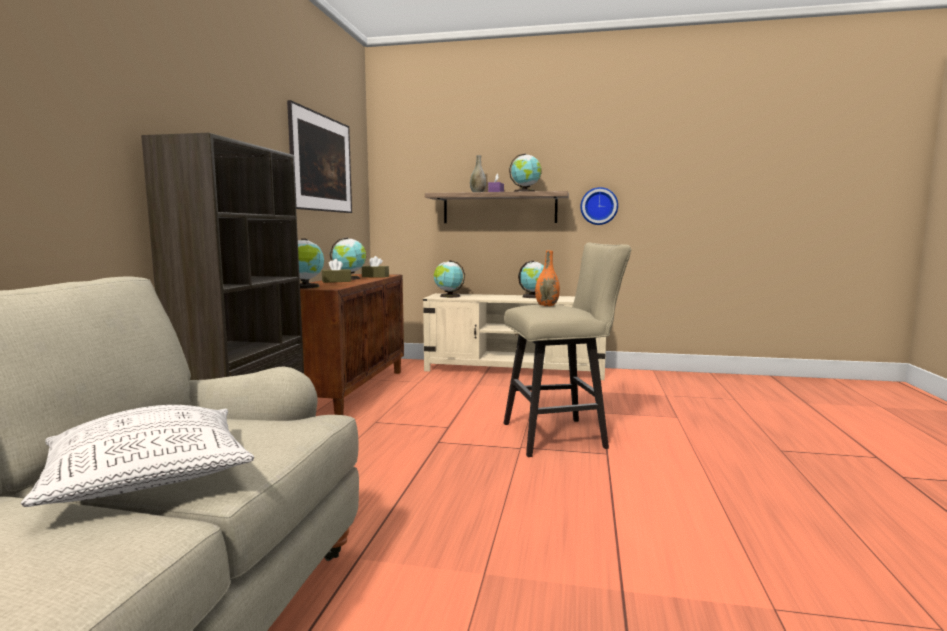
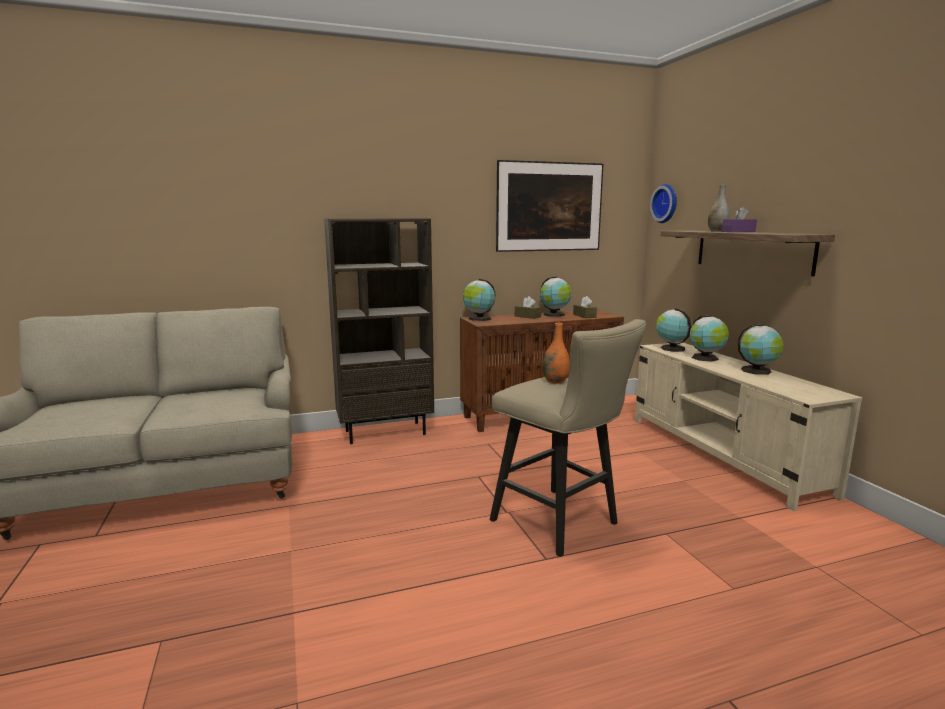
camera: 60 degrees right, 5 degrees up
(147, 479) = (168, 407): pillow -> none
(525, 192) = (762, 233): globe -> globe (706, 358)
(599, 206) = (875, 256): wall clock -> wall clock (666, 203)

